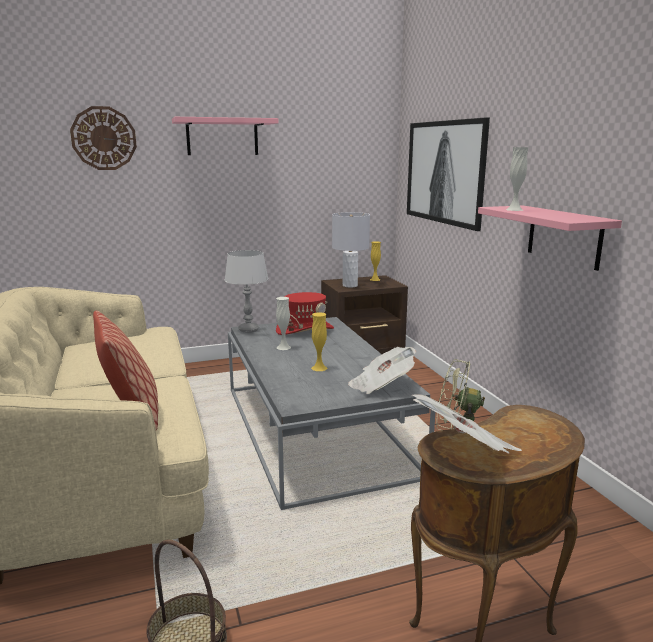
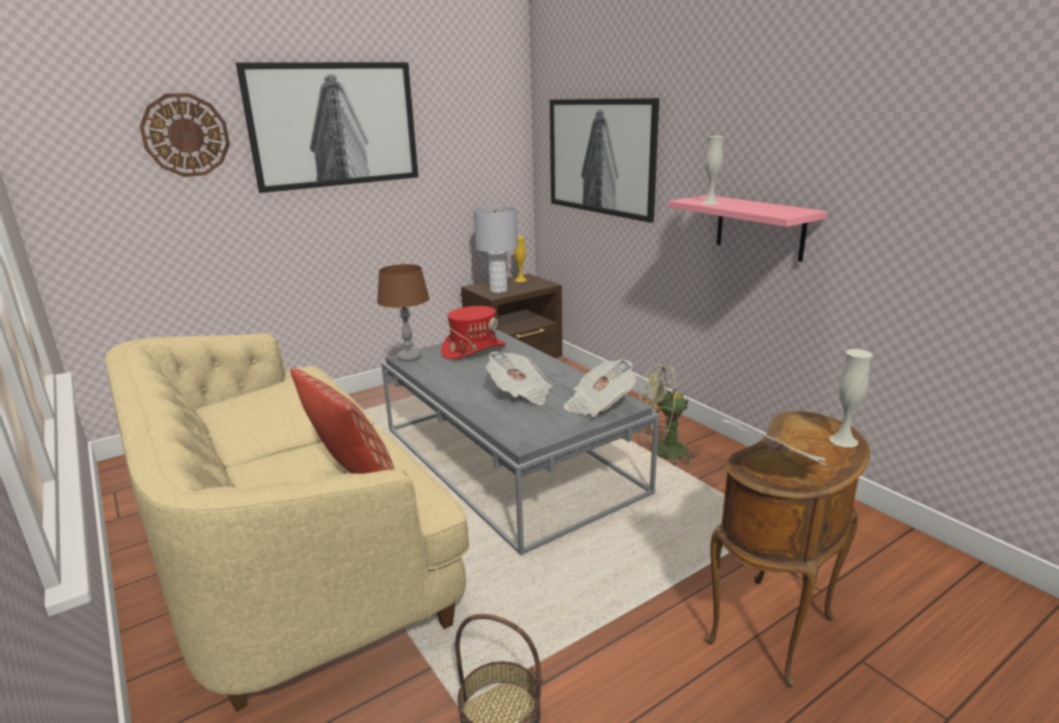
camera: 15 degrees left, 5 degrees up
(222, 137) = (335, 125): pink shelf -> picture
(248, 330) = (409, 358): grey table lamp -> brown table lamp
(283, 347) = (464, 374): white vase -> white vase (843, 440)
(319, 368) = (520, 394): yellow vase -> newspaper

